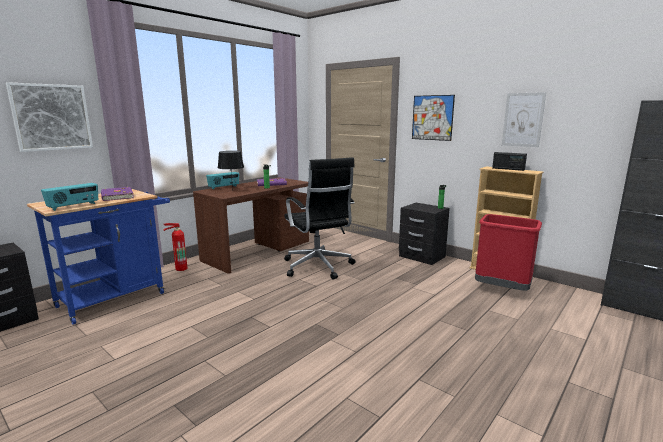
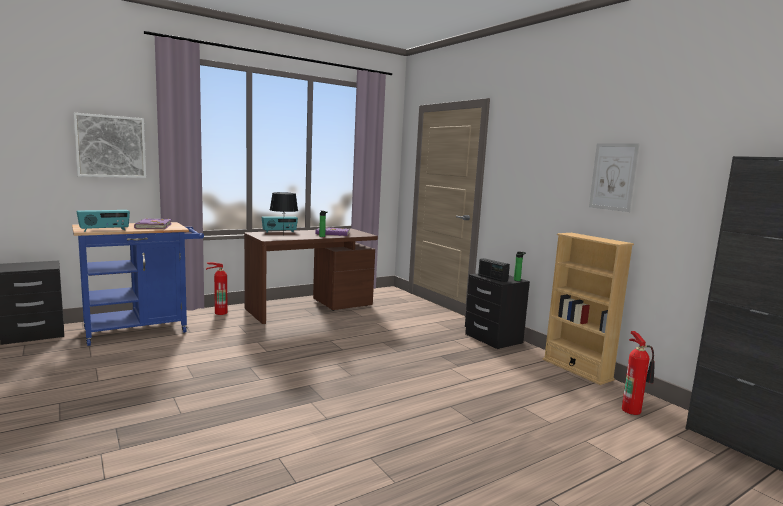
camera: 15 degrees right, 5 degrees down
(318, 267) = (361, 332): black office chair -> none
(432, 117) = (518, 170): picture -> none
(502, 290) = (562, 389): red trash can -> none
(508, 169) = (591, 237): radio -> radio (492, 278)
(558, 297) = (632, 410): none -> fire extinguisher

